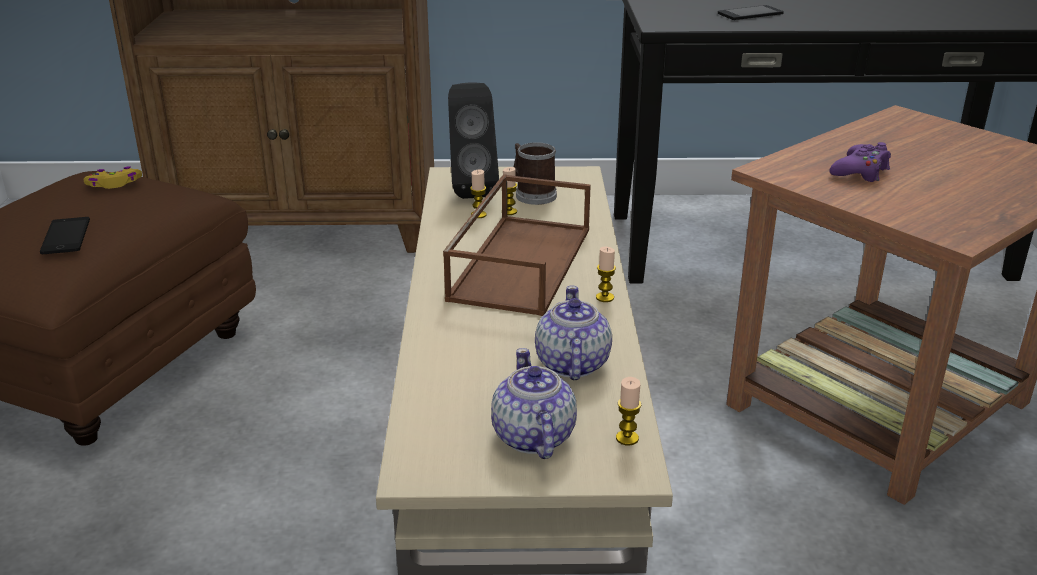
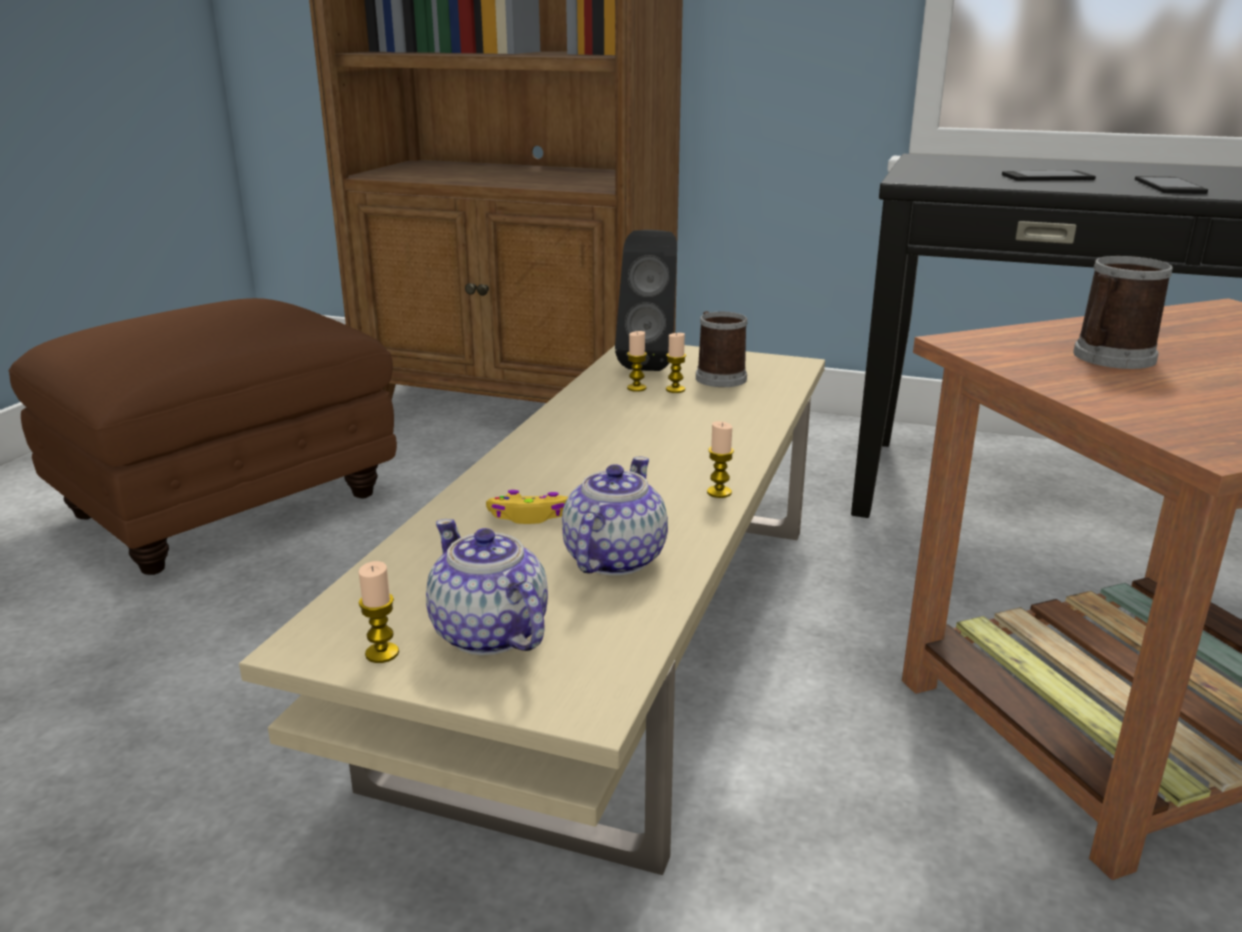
camera: 20 degrees right, 5 degrees down
(66, 236) = (164, 342): phone -> phone (1169, 186)
(114, 184) = (260, 307): yellow game controller -> yellow game controller (530, 517)
(520, 262) = (644, 440): brown tray -> none
(532, 437) = (489, 634): teapot -> teapot turned 45 degrees counterclockwise
(627, 438) = (612, 661): candle -> candle (382, 653)
(860, 172) = (1109, 358): purple game controller -> mug

